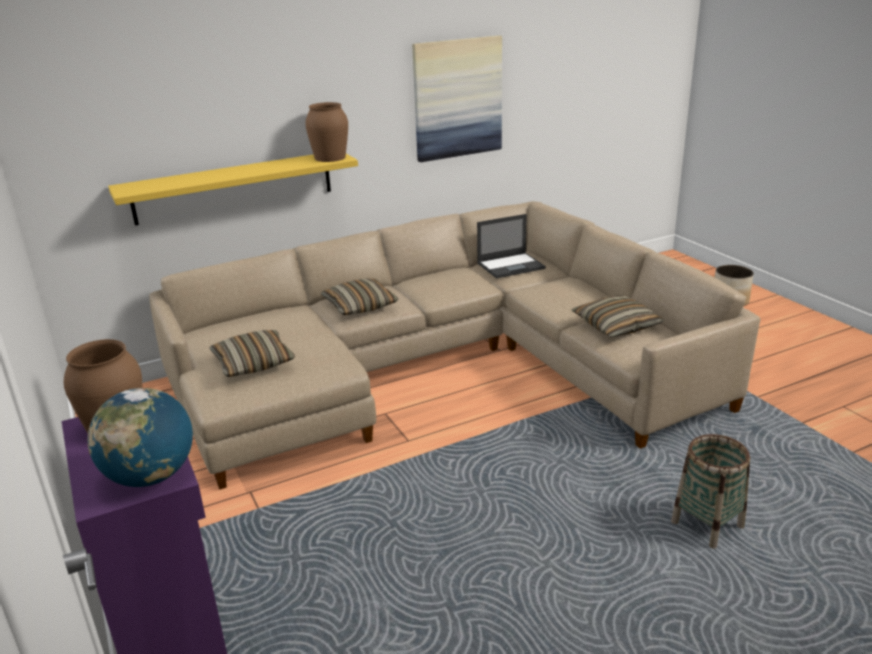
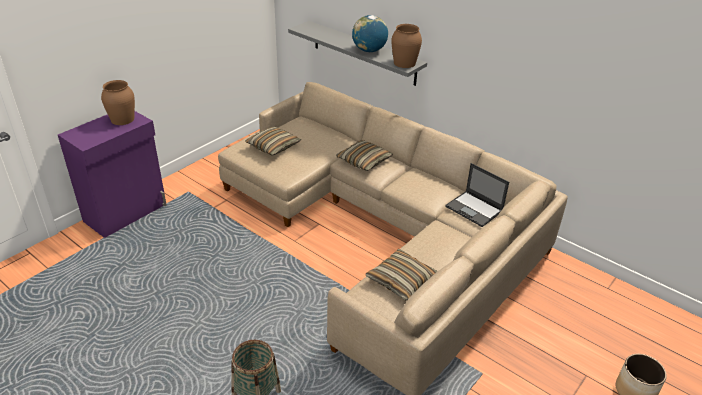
camera: 65 degrees right, 10 degrees up
(151, 476) = (87, 139): globe -> globe (369, 50)
(234, 187) = (364, 53): yellow shelf -> grey shelf
(457, 98) = (521, 67): picture -> none

